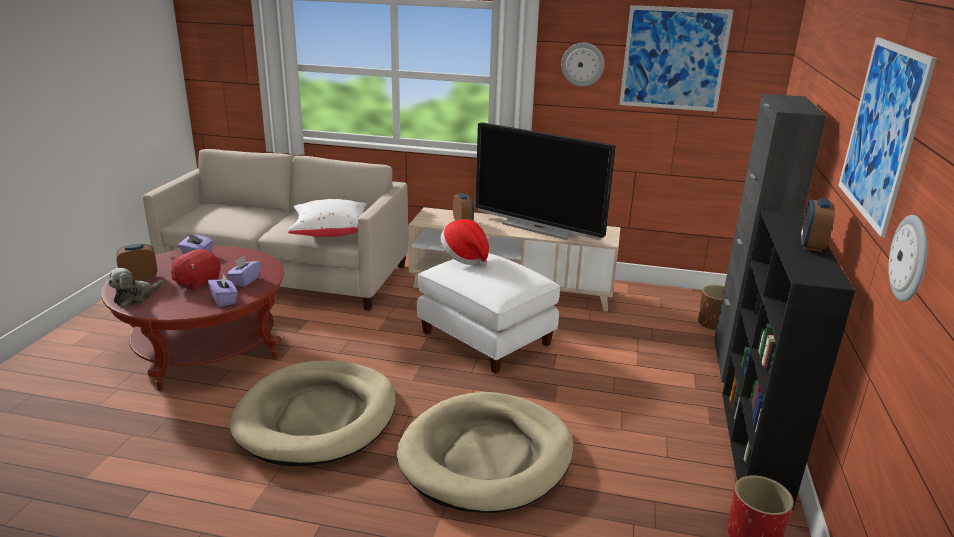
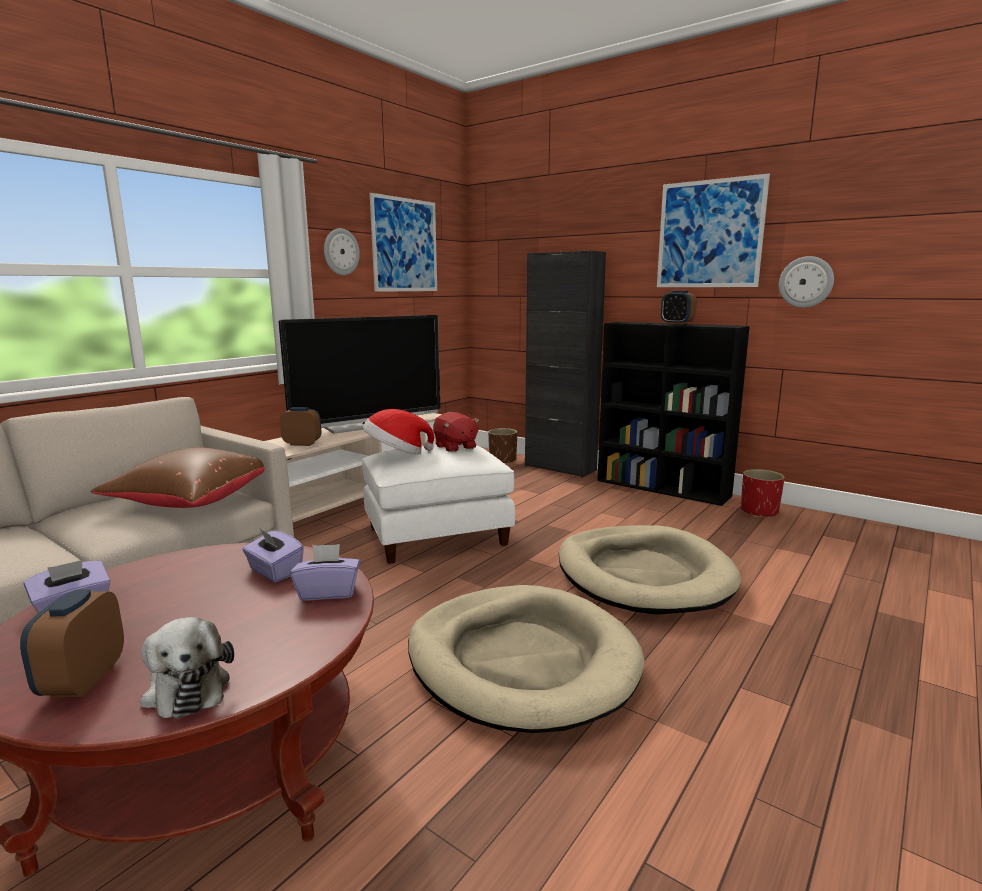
camera: 65 degrees left, 10 degrees down
(197, 283) = (217, 613): red plush toy -> red plush toy (455, 447)
(331, 232) = (192, 501): white pillow -> brown pillow

